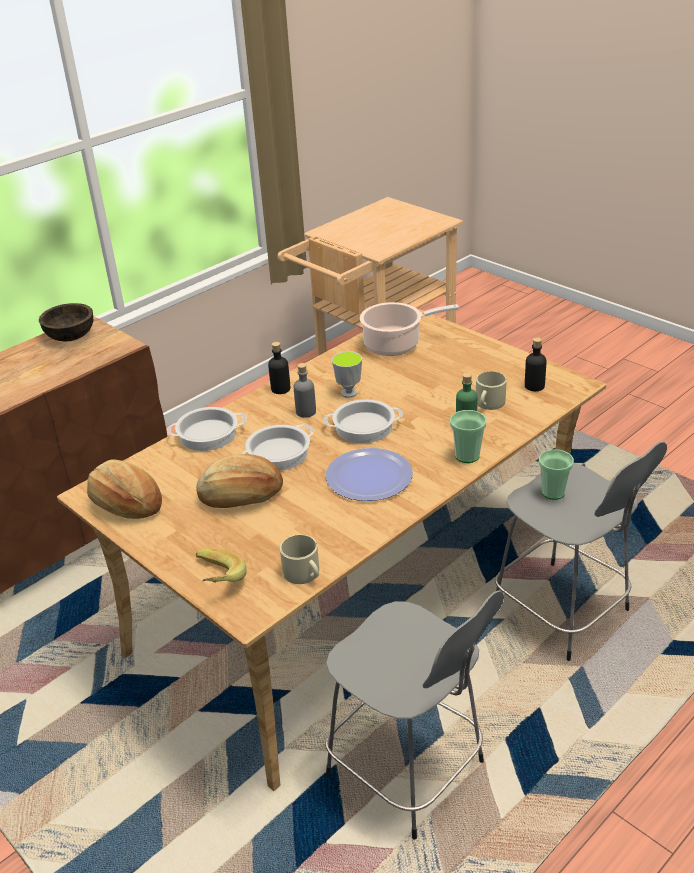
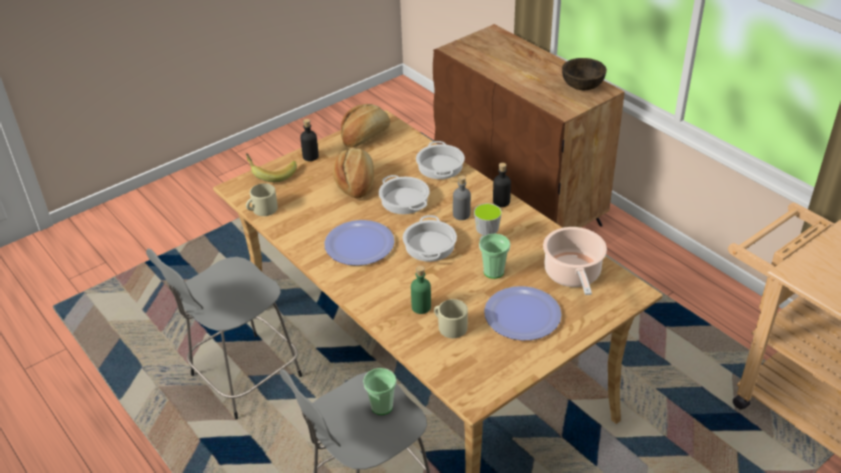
camera: 95 degrees right, 5 degrees up
(459, 366) = (522, 315): none -> plate
(467, 456) = (370, 301): cup -> cup (493, 271)
(534, 386) = (475, 364): black bottle -> black bottle (310, 156)

